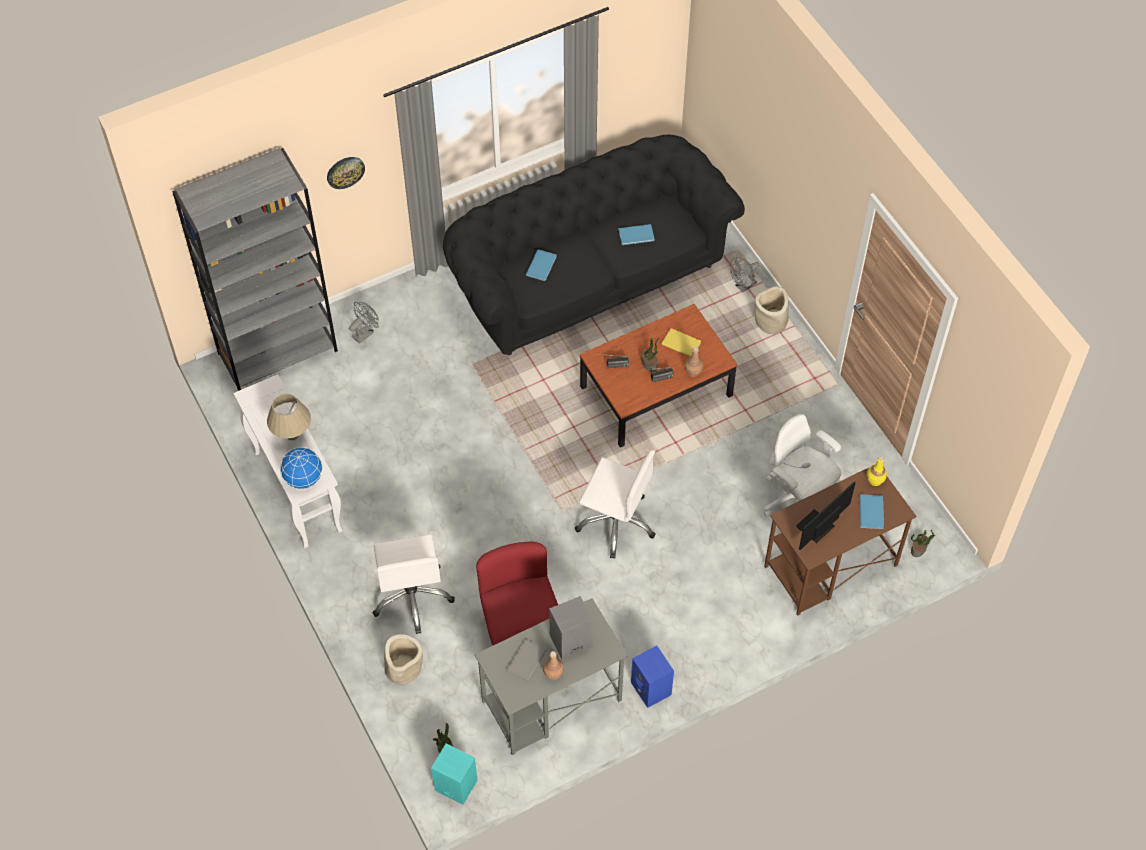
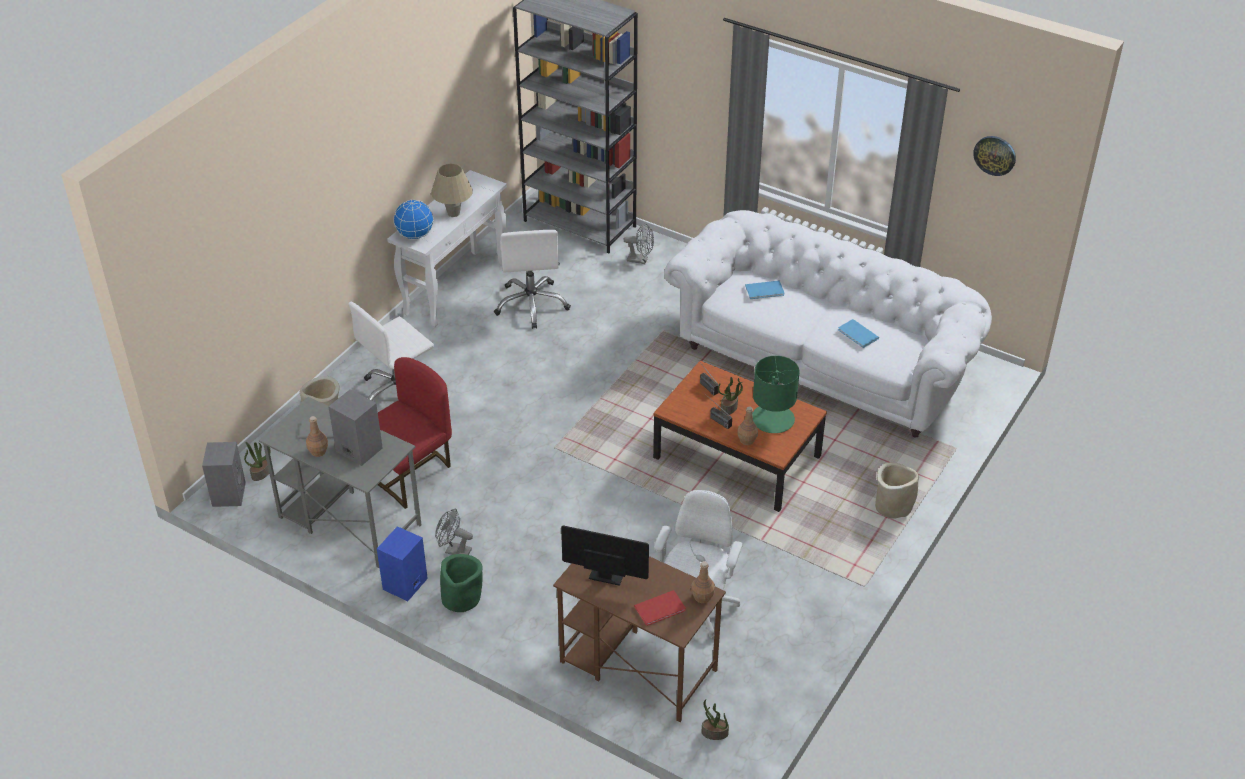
camera: 60 degrees right, 15 degrees down
(345, 172) = (687, 89): wall clock -> wall clock (995, 155)
(454, 785) = (228, 493): turquoise speaker -> grey speaker
(586, 275) = (824, 361): black sofa -> white sofa
(616, 522) = (569, 488): white office chair -> white office chair (532, 304)
(680, 342) = (772, 419): yellow book -> green table lamp
(692, 654) = (462, 598): none -> green planter
(743, 286) = (915, 469): grey fan -> grey fan (454, 550)
(872, 511) = (661, 609): blue book -> red book
(875, 480) = (702, 597): yellow bottle -> brown bottle

